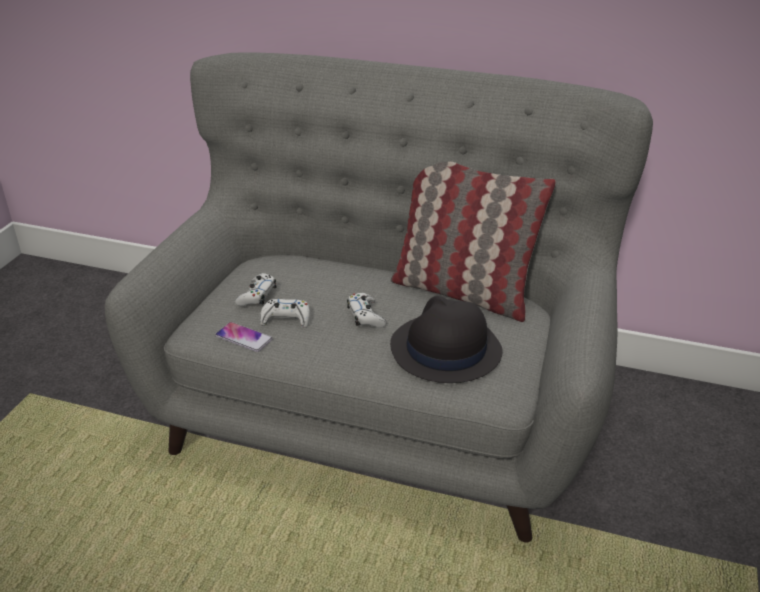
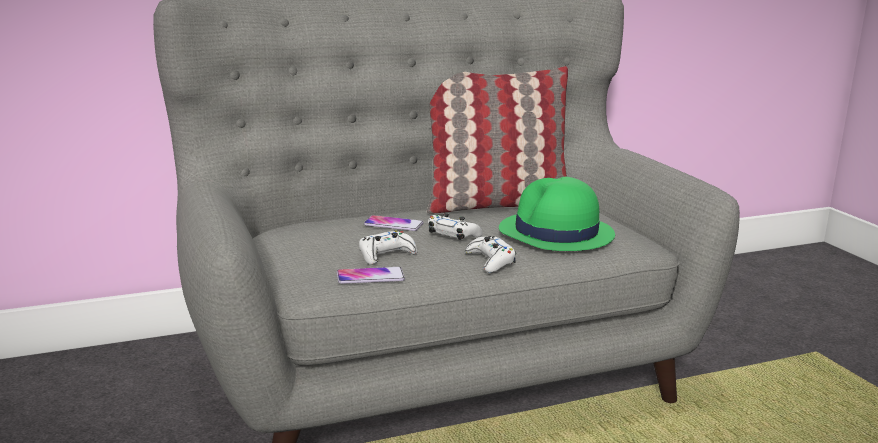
camera: 40 degrees left, 15 degrees down
(257, 295) = (324, 250): white game controller -> white game controller (490, 261)
(345, 285) = (393, 224): none -> phone
(445, 350) = (556, 234): black hat -> green hat

